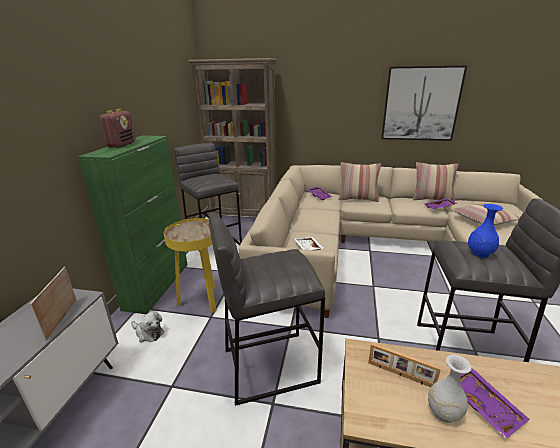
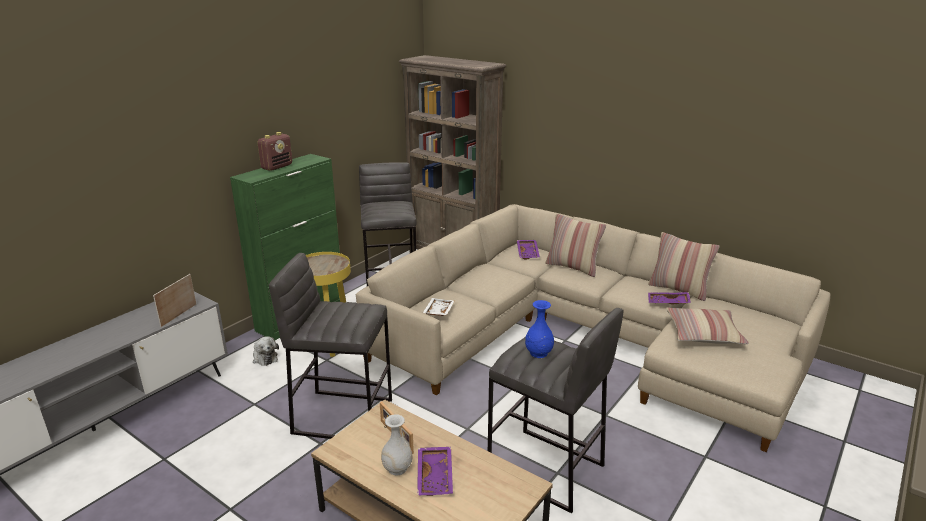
camera: 25 degrees right, 0 degrees up
(421, 104) = (688, 148): picture -> none

